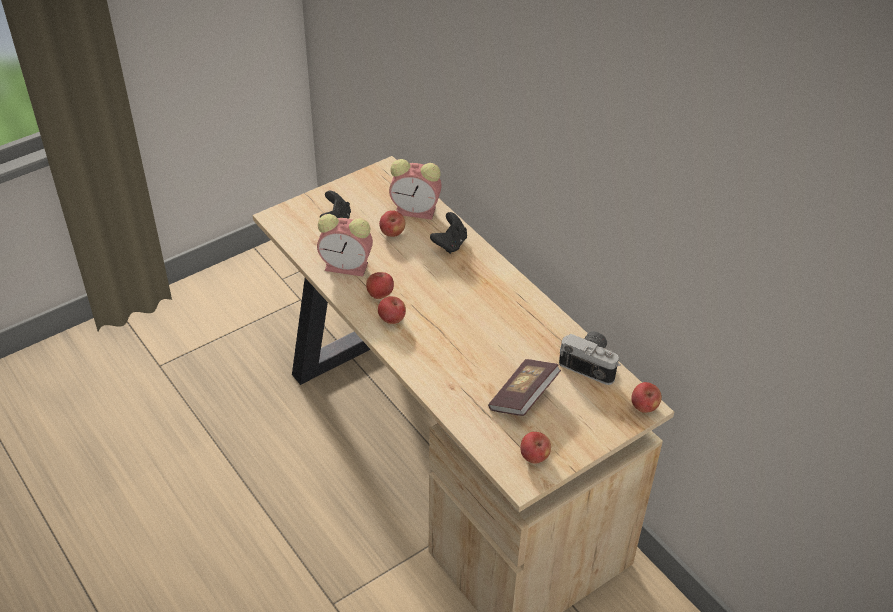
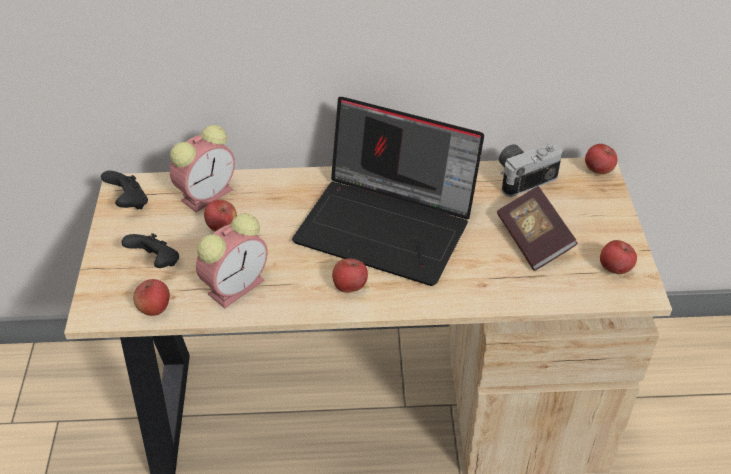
camera: 55 degrees left, 0 degrees up
(380, 294) = (304, 279): apple -> apple (155, 308)
(450, 244) = (281, 193): black game controller -> black game controller (129, 203)
(467, 312) = (389, 225): none -> laptop

